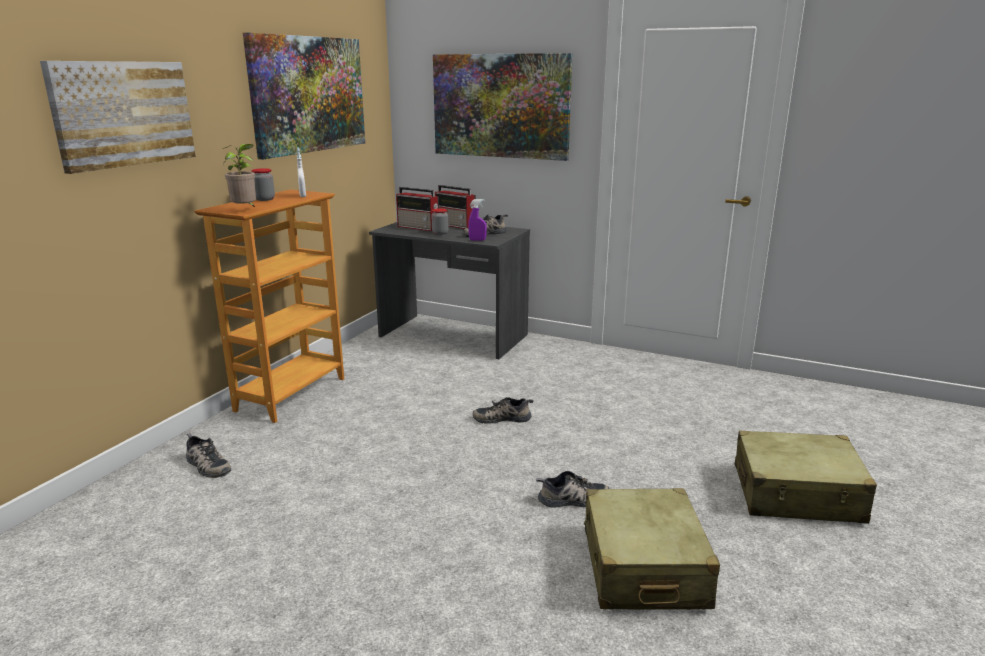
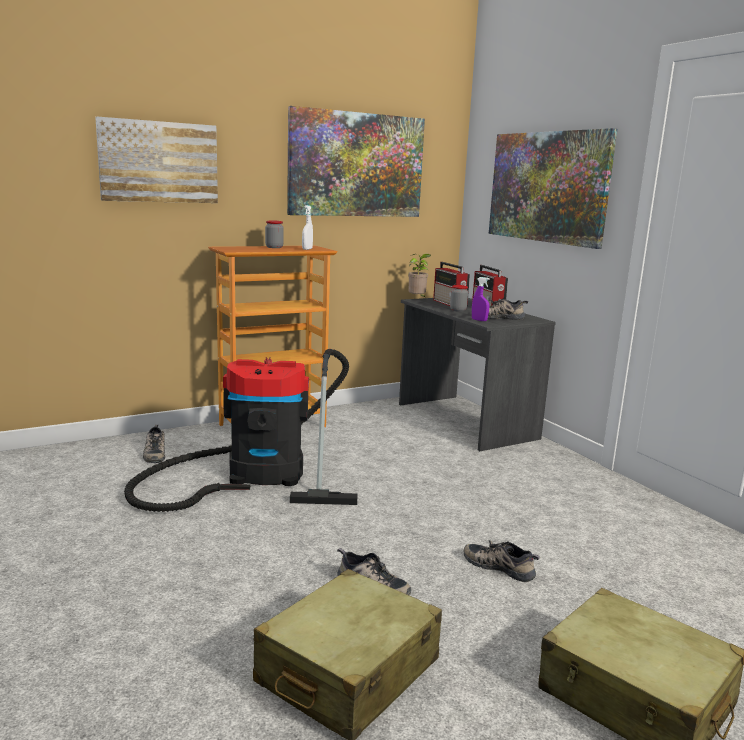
camera: 35 degrees right, 5 degrees down
(246, 210) = (237, 250): potted plant -> potted plant (417, 299)
(348, 447) = (256, 475): none -> vacuum cleaner
(502, 418) = (410, 498): shoe -> shoe (500, 566)

